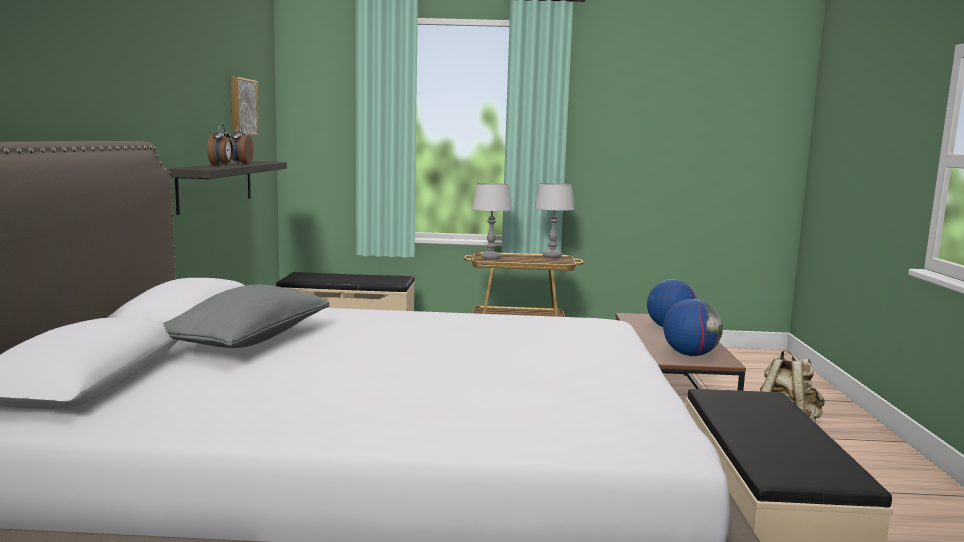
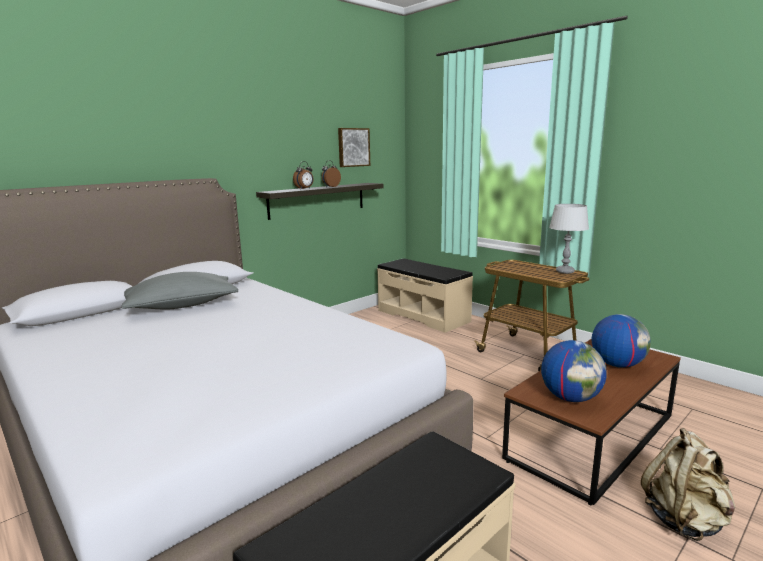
camera: 45 degrees right, 5 degrees up
(490, 258) = (507, 266): grey table lamp -> none

